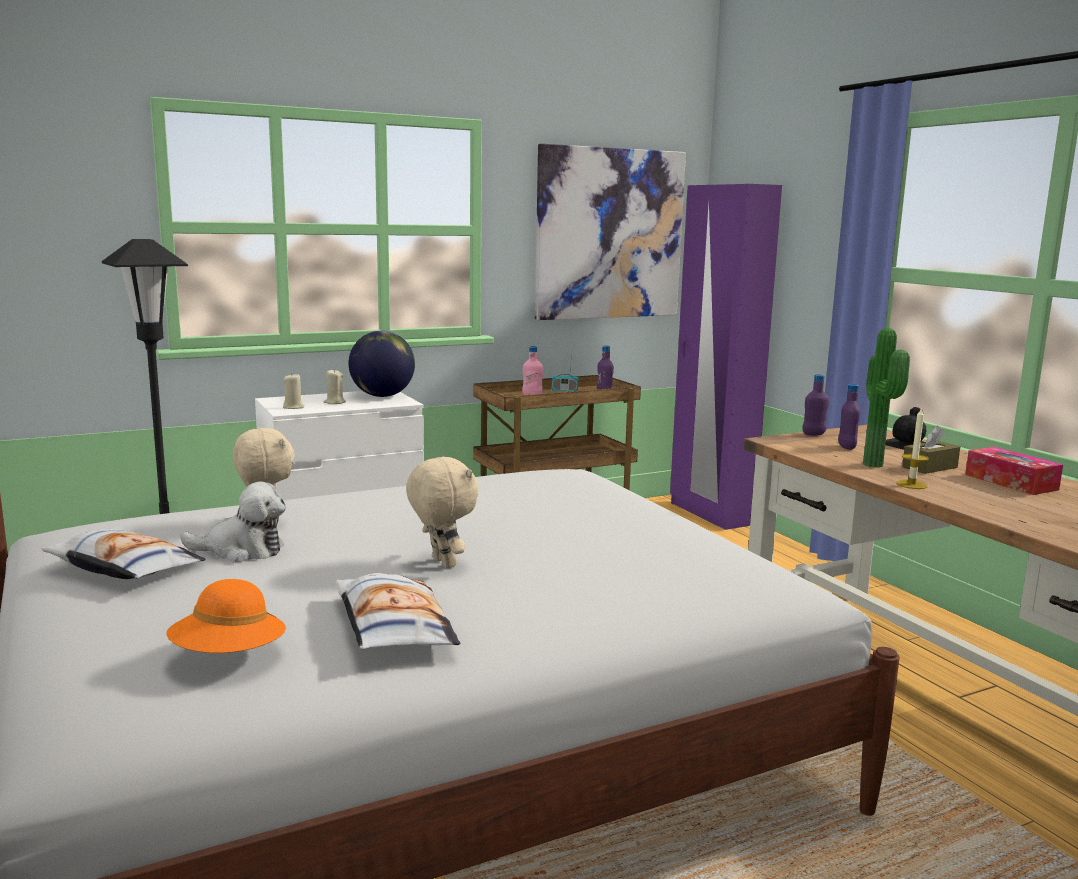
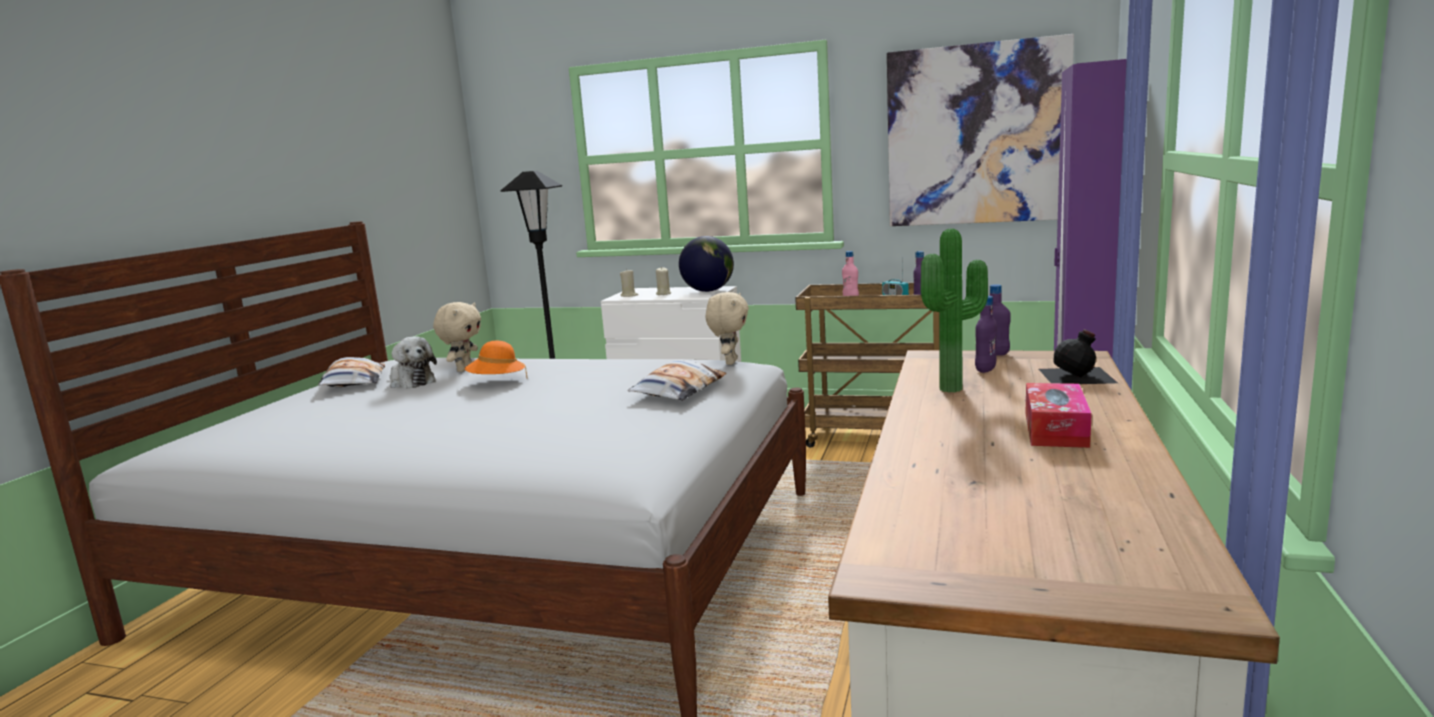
camera: 45 degrees right, 0 degrees up
(229, 656) = (265, 431): orange hat -> orange hat (497, 381)
(392, 625) = (351, 435): pillow -> pillow (679, 390)
(441, 563) = (465, 408): beige plush toy -> beige plush toy (730, 362)
(911, 484) = (922, 412): candle -> none
(929, 467) = (1009, 400): brown tissue box -> none

